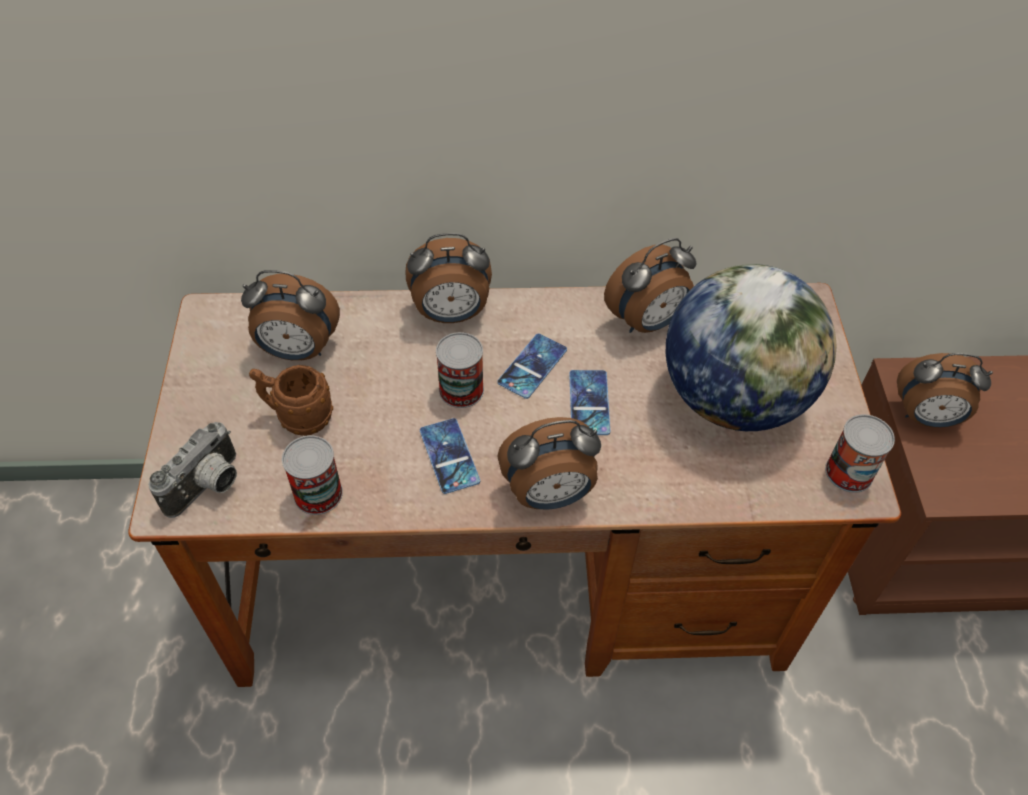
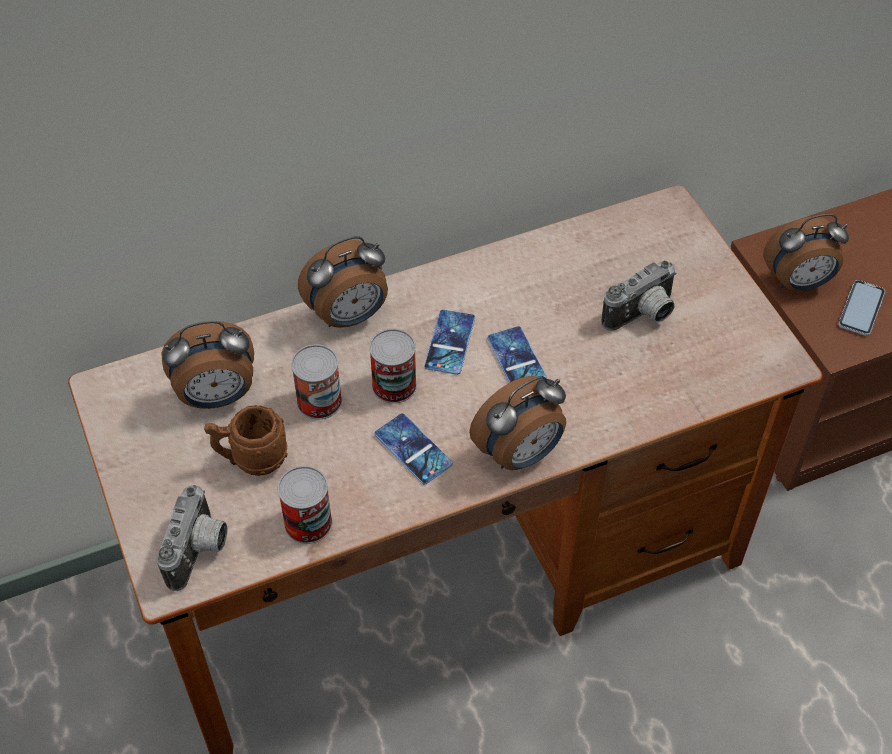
camera: 20 degrees left, 0 degrees up
(647, 322) = (536, 269): alarm clock -> none
(733, 398) = (643, 316): globe -> camera
(849, 472) = (766, 351): can -> can (319, 401)
(983, 462) = (861, 309): none -> phone

